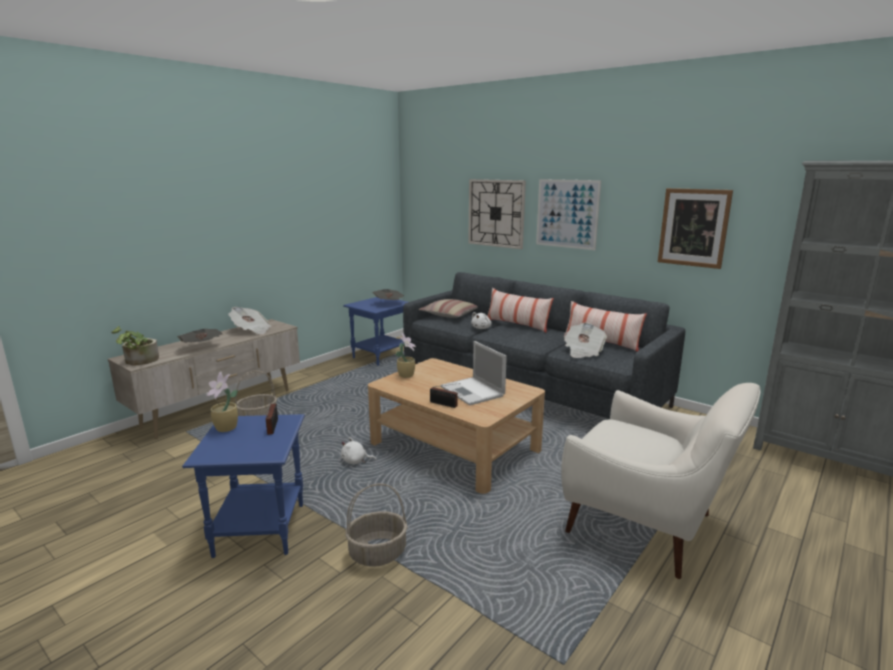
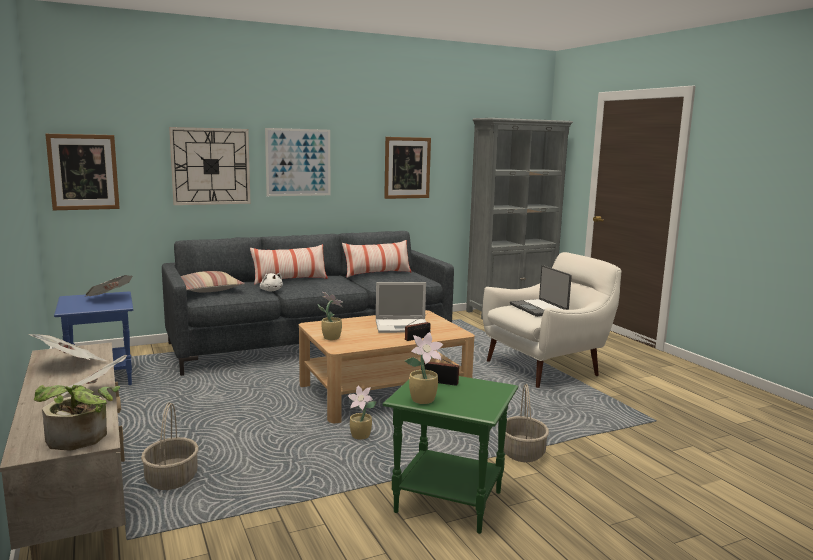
camera: 65 degrees left, 5 degrees down
(260, 529) = (447, 502): blue side table -> green side table
(355, 461) = (361, 437): white plush toy -> potted plant
(422, 212) = (83, 172): none -> picture
(583, 351) = (388, 281): newspaper -> none
(634, 442) = (539, 309): none -> laptop

